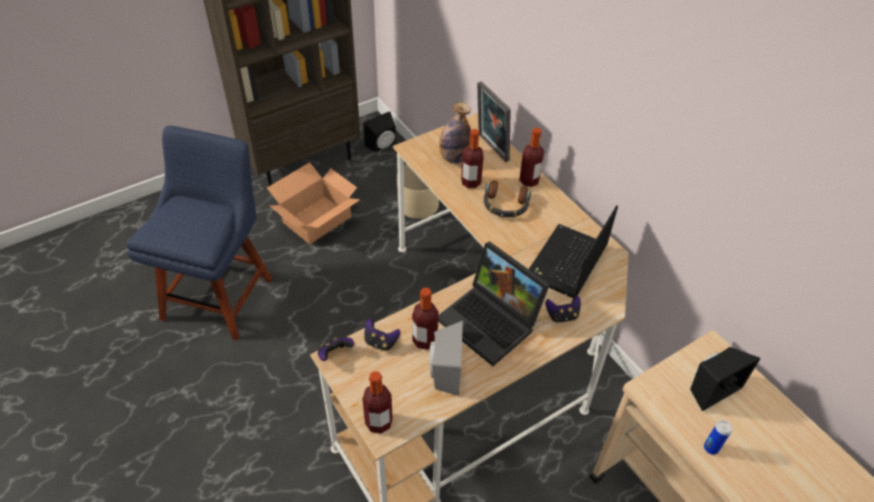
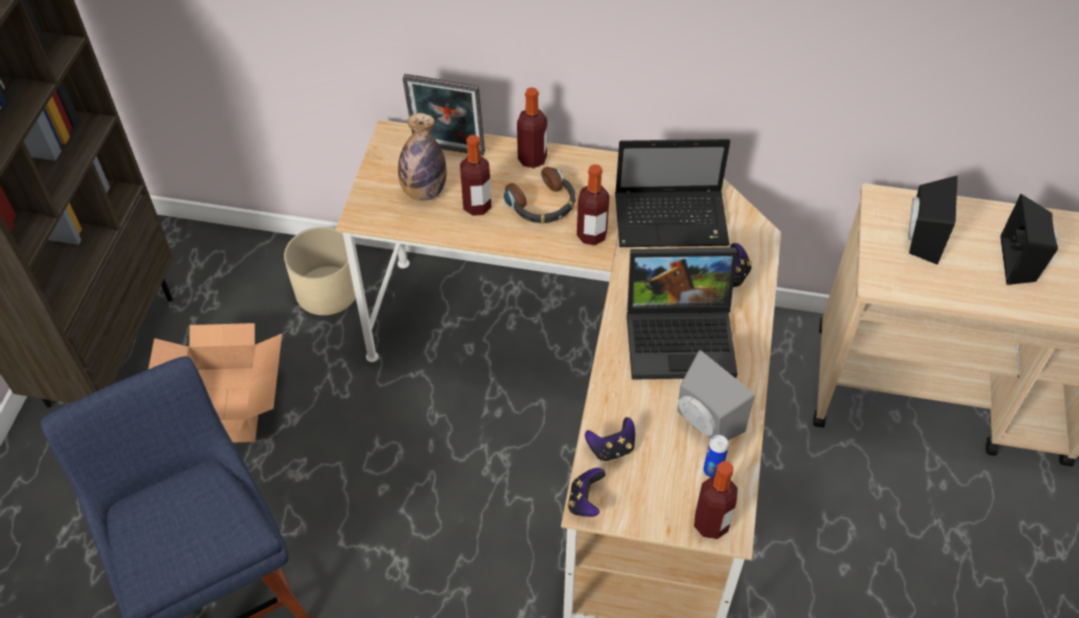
camera: 45 degrees left, 5 degrees up
(382, 146) = (192, 251): black speaker -> black speaker (1022, 262)
(425, 340) = (648, 409): bottle -> bottle (591, 235)
(566, 263) = (673, 220): laptop -> laptop turned 75 degrees counterclockwise
(710, 448) = (977, 291): can -> can (712, 470)

